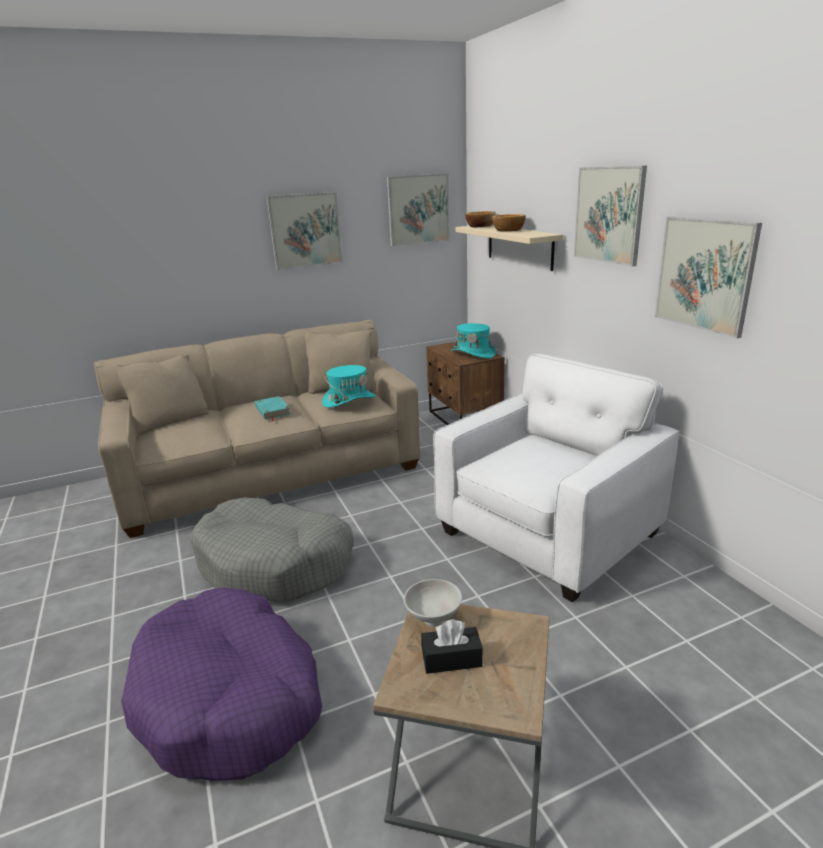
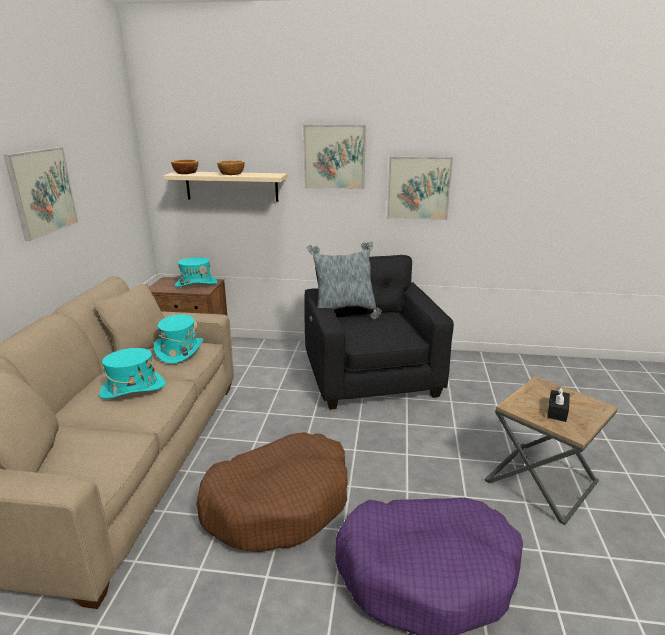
camera: 60 degrees left, 0 degrees up
(272, 411) = (132, 389): turquoise book -> turquoise hat
(275, 564) = (279, 502): grey dog bed -> brown dog bed
(418, 209) = (115, 161): picture -> none
(432, 619) = (521, 406): white bowl -> none
(531, 435) = (343, 316): none -> pillow
(548, 533) = (371, 376): white armchair -> black armchair

